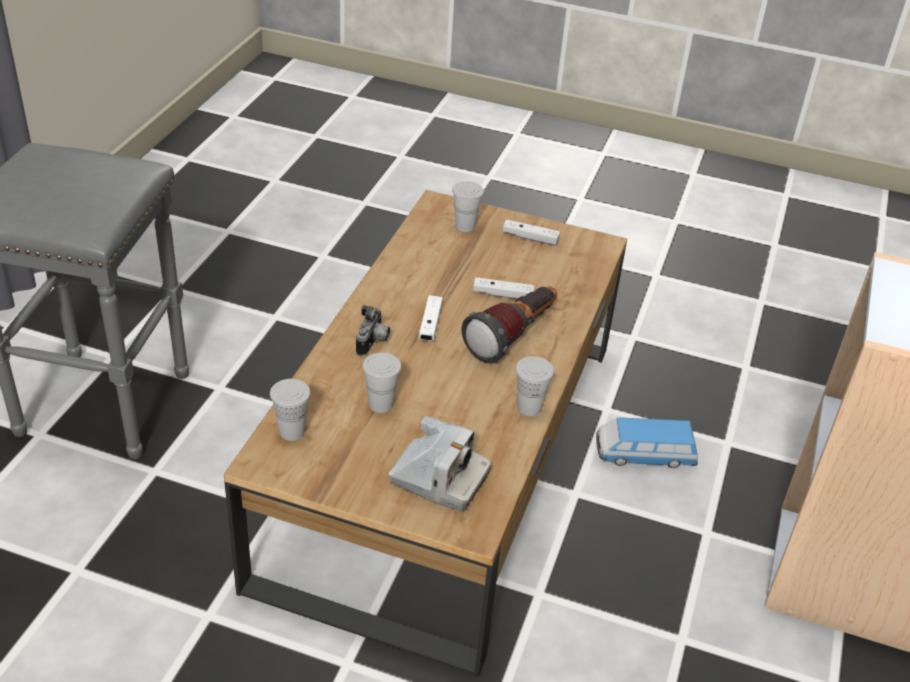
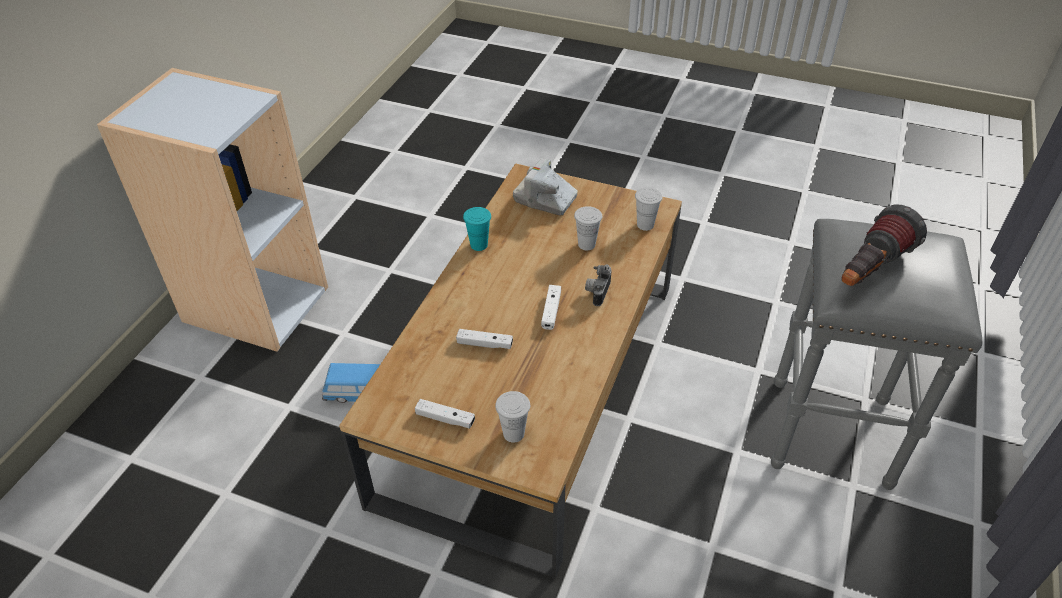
camera: 175 degrees left, 5 degrees up
(513, 337) = (481, 301): flashlight -> flashlight (869, 271)
(529, 408) = (479, 245): white cup -> turquoise cup

